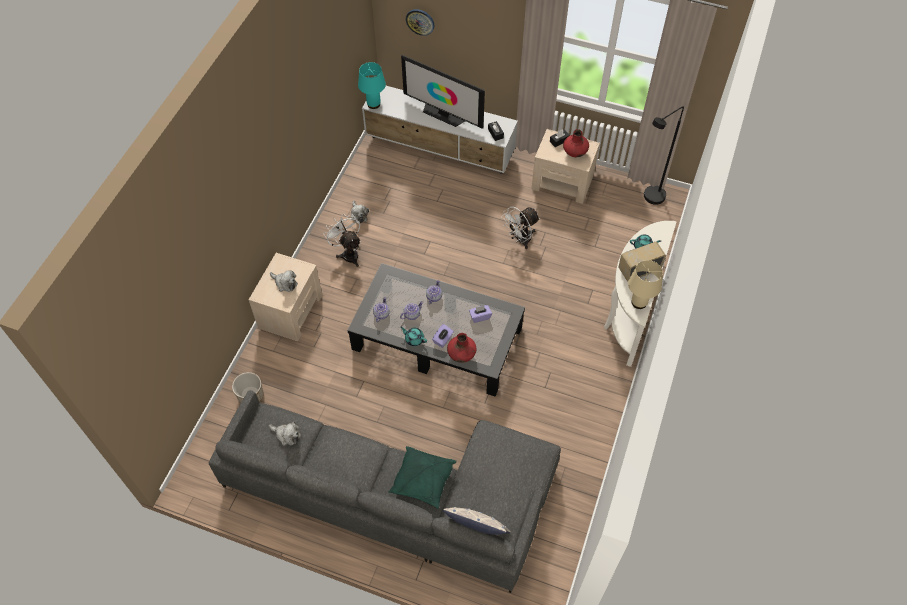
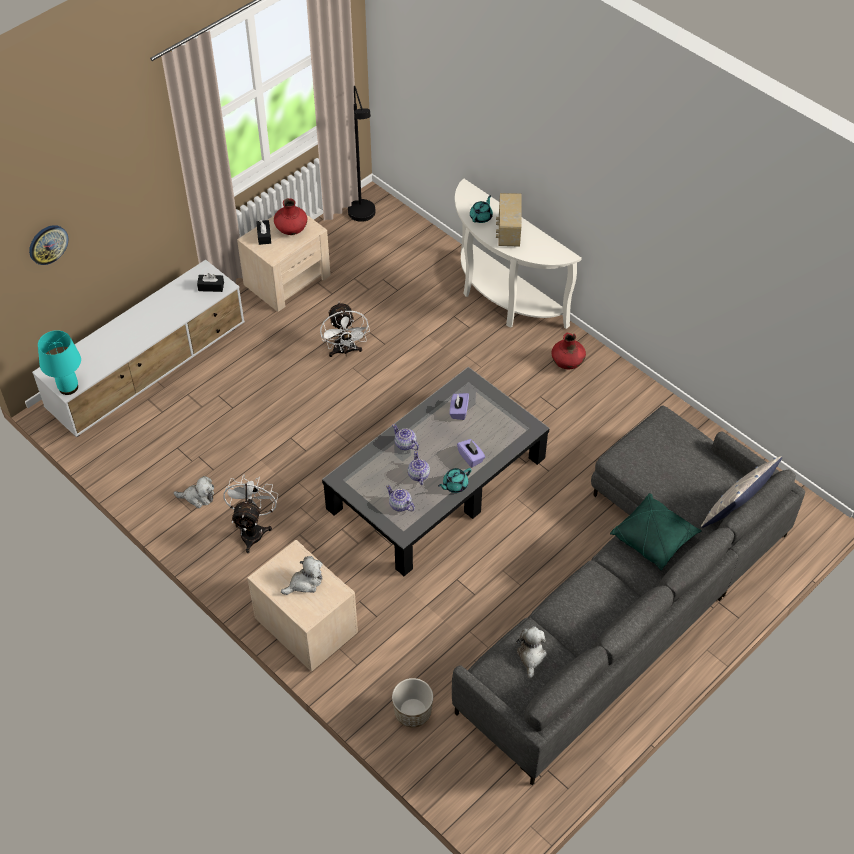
camera: 65 degrees left, 5 degrees down
(287, 435) = (531, 655): plush toy -> plush toy turned 45 degrees counterclockwise
(348, 253) = (253, 529): white fan -> white fan turned 105 degrees clockwise
(443, 114) = (142, 323): television -> none
(461, 355) = (501, 448): red vase -> red vase (567, 363)
(639, 303) = (550, 250): beige table lamp -> none

